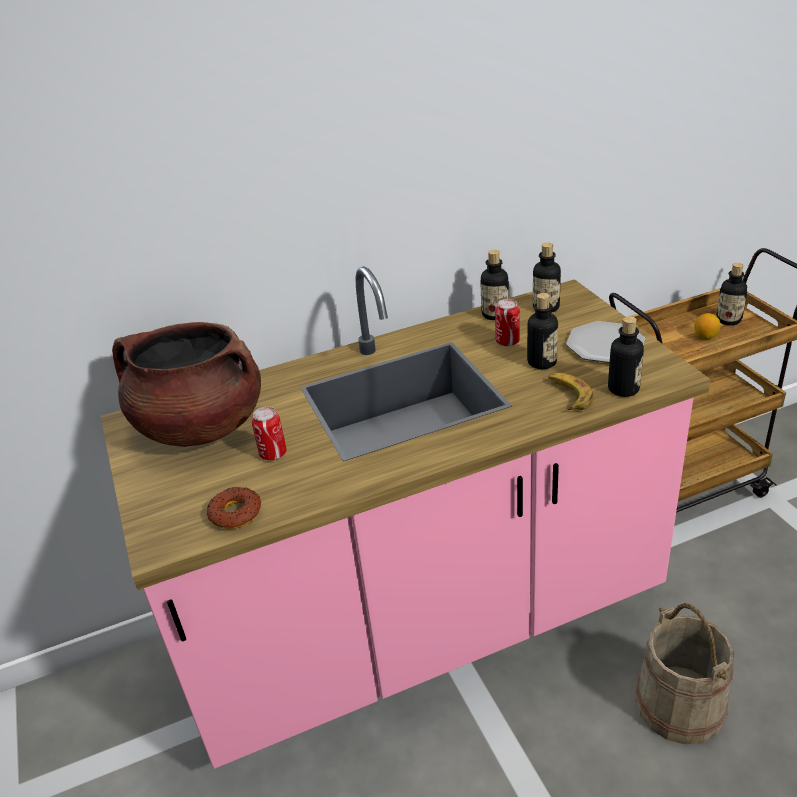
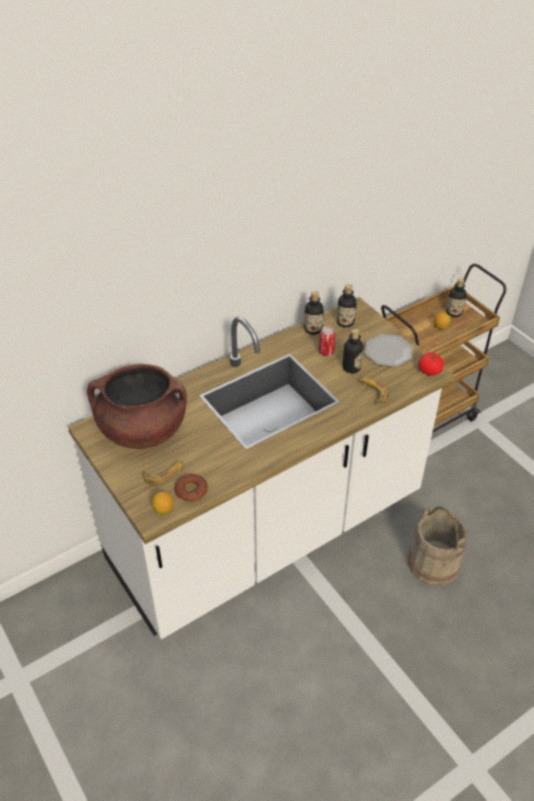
camera: 15 degrees left, 10 degrees up
(181, 537) = (163, 510): none -> lemon
(205, 487) = (164, 474): none -> banana
(273, 453) = (199, 447): can -> none
(422, 625) = (267, 531): pink counter -> white counter
(623, 389) = (404, 385): bottle -> none
(669, 372) = (429, 371): none -> tomato

